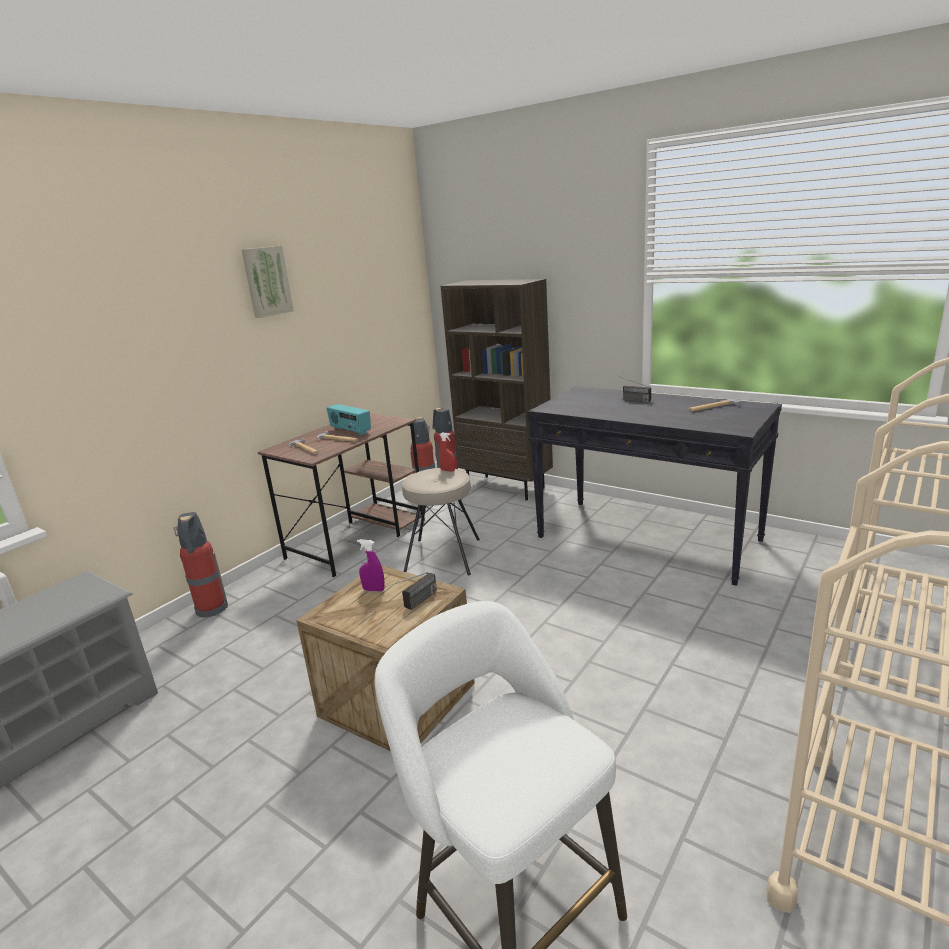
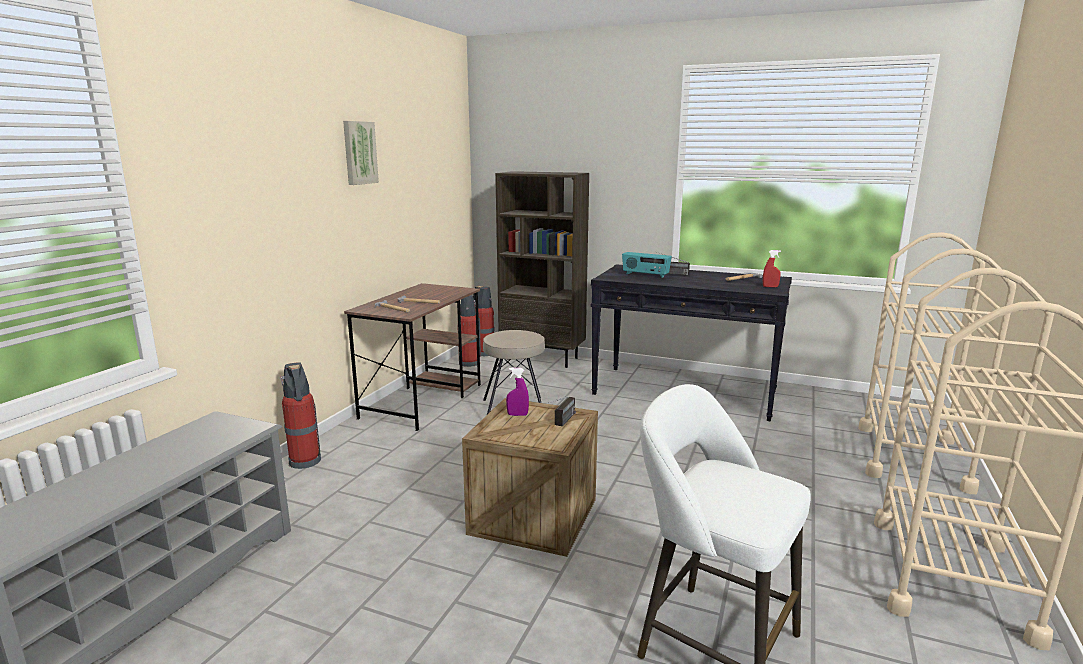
camera: 15 degrees left, 5 degrees down
(350, 431) = (424, 296): radio -> radio (645, 275)
(448, 470) = (521, 331): red spray bottle -> red spray bottle (770, 287)

